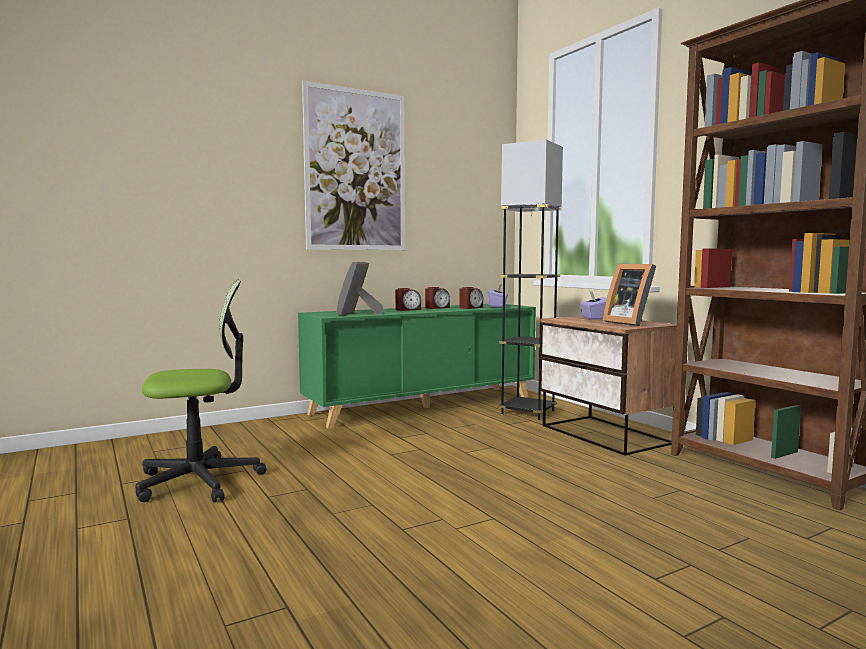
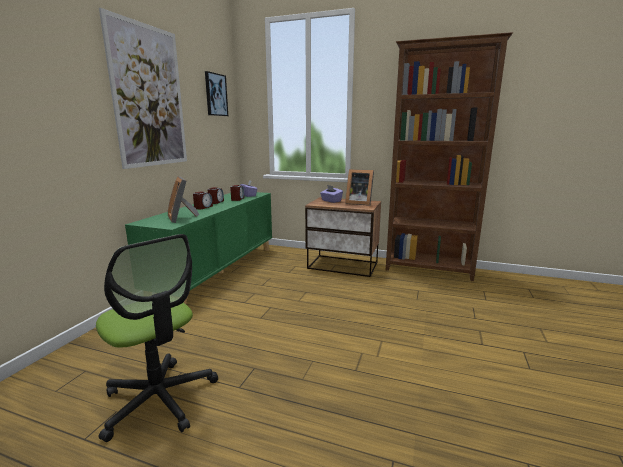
camera: 40 degrees left, 10 degrees up
(199, 481) = (159, 399): office chair -> office chair turned 105 degrees clockwise
(470, 166) = (215, 95): none -> picture
(527, 412) = (285, 260): black floor lamp -> none

